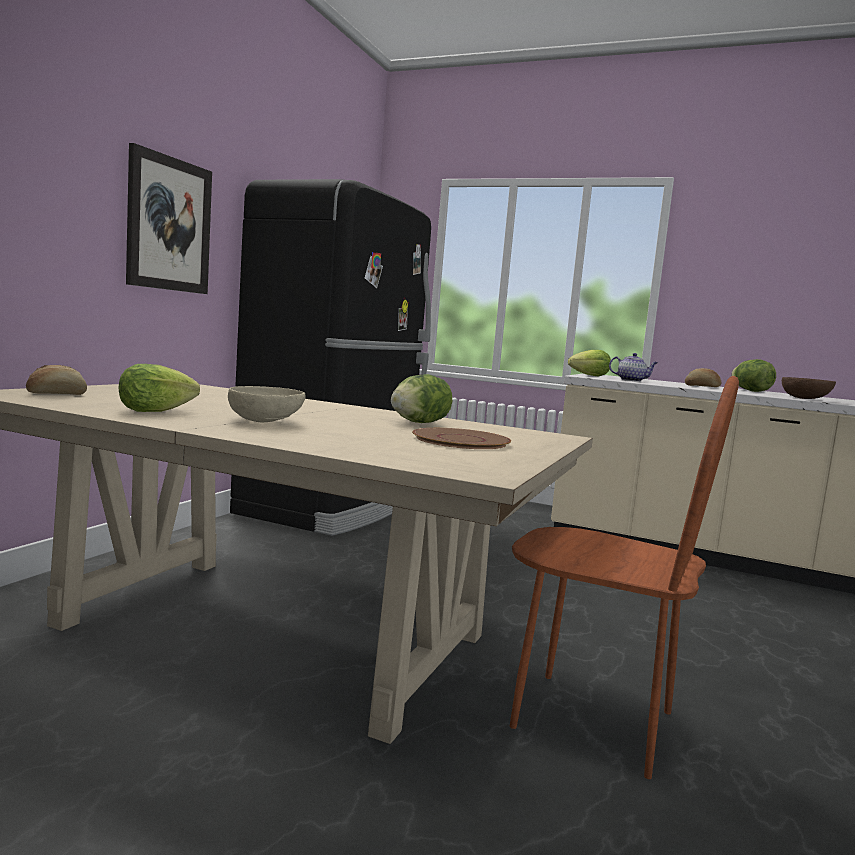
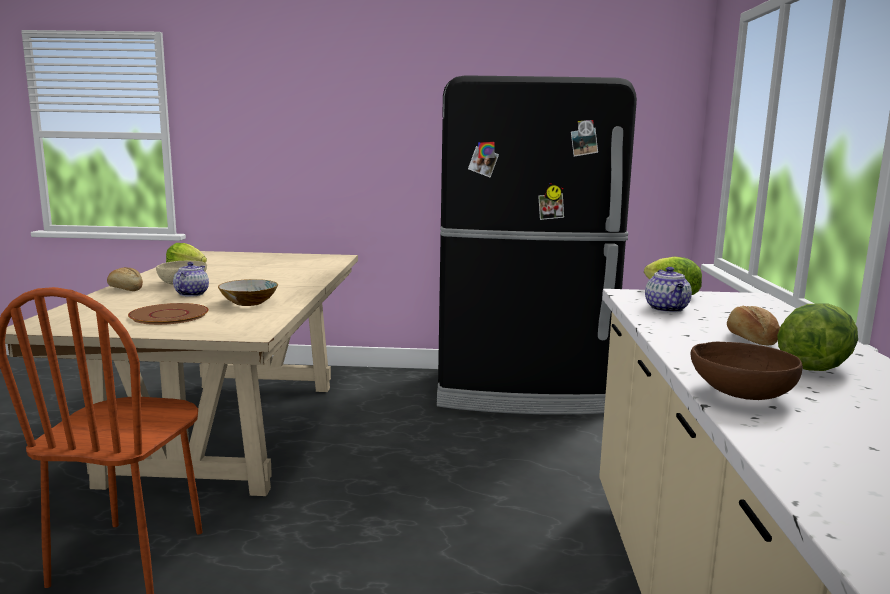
camera: 70 degrees right, 5 degrees up
(56, 394) = (222, 256): bread -> bread (125, 289)
(169, 224) = (366, 139): picture -> none
(340, 426) = (192, 294): none -> teapot
(419, 423) = (249, 303): lettuce -> bowl

